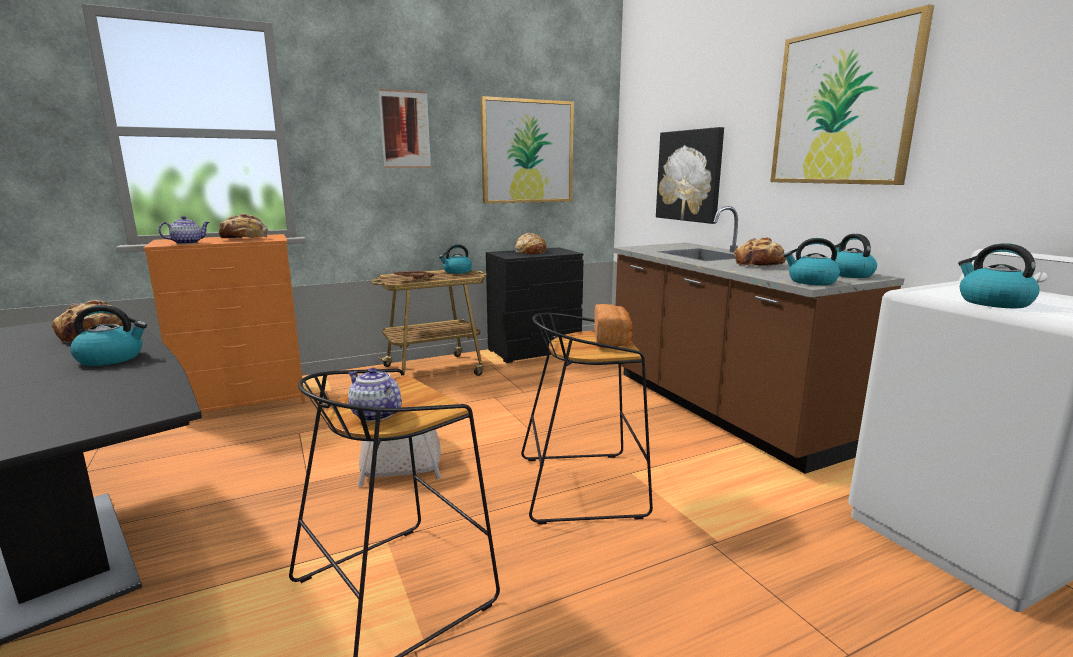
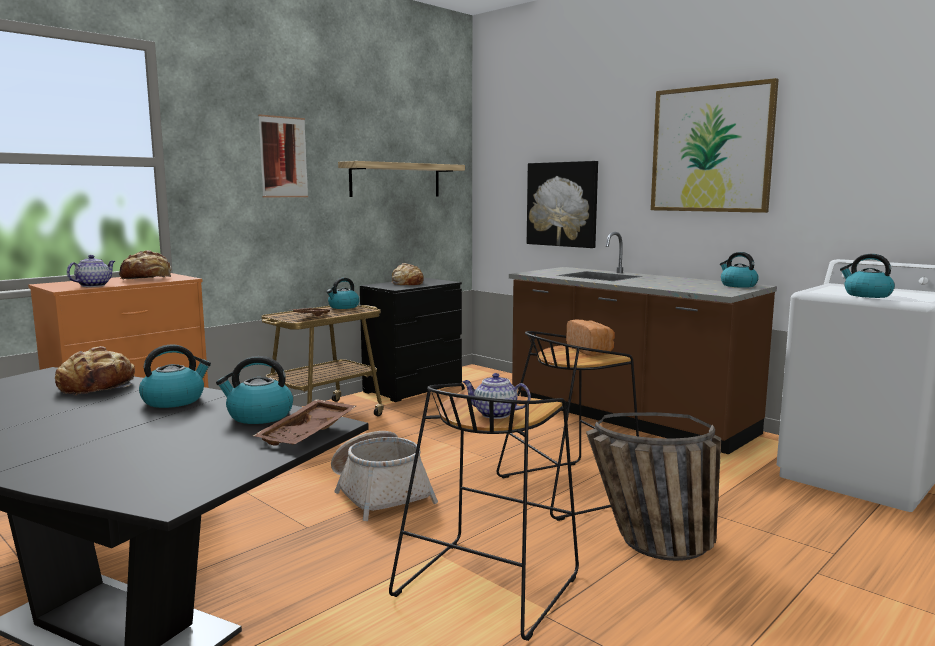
camera: 20 degrees left, 5 degrees down
(119, 418) = (308, 434): none -> brown tray
(527, 152) = (395, 180): picture -> shelf
(609, 582) = (649, 546): none -> basket
(759, 265) = (661, 282): bread -> none
(811, 282) = (720, 291): kettle -> kettle (259, 416)

